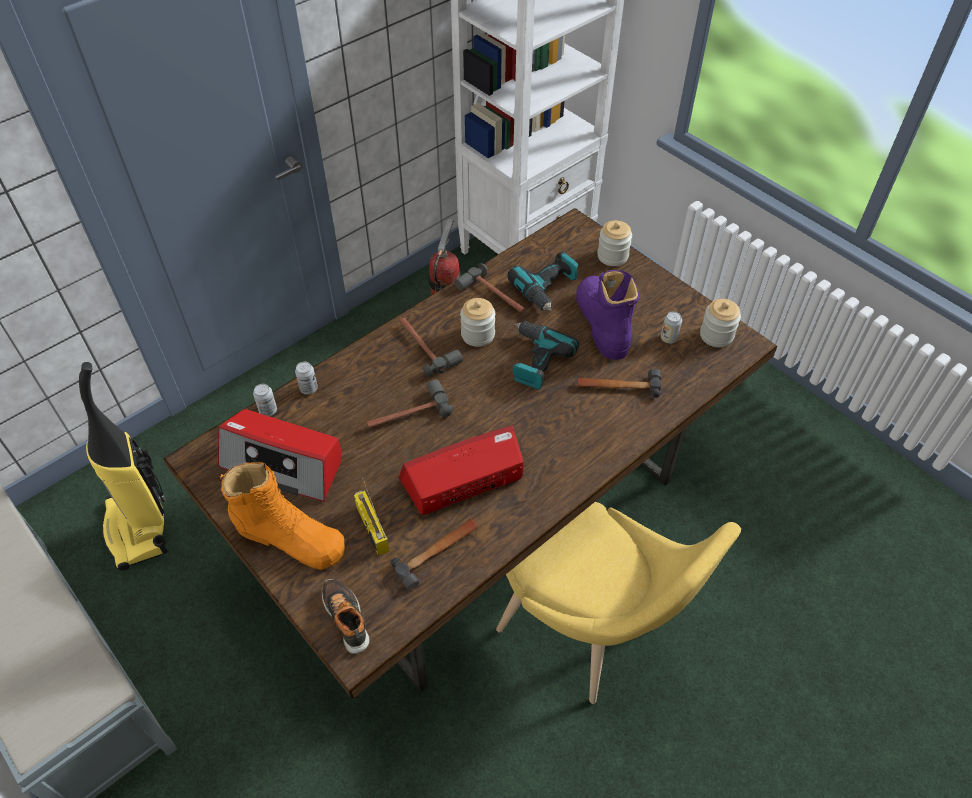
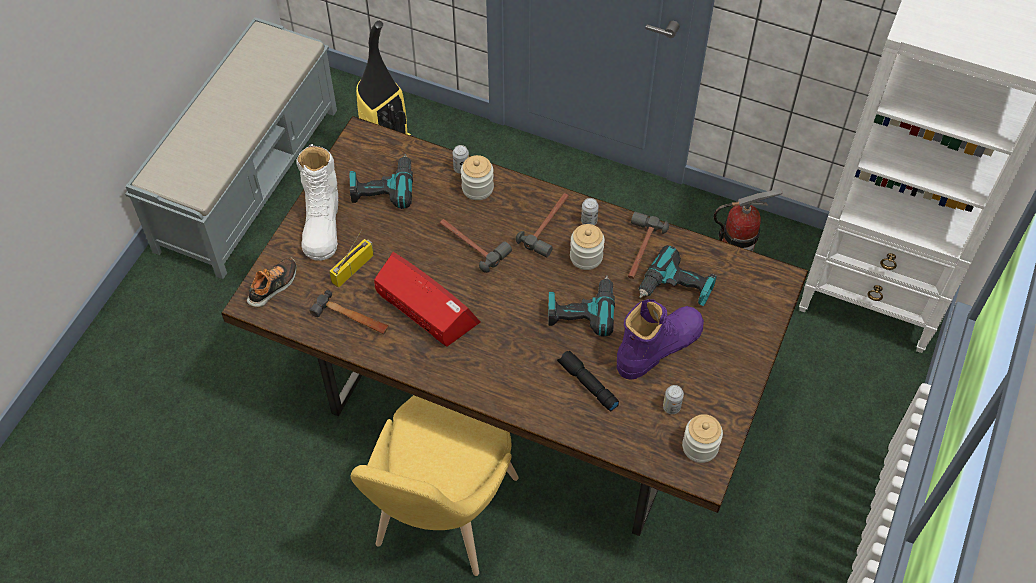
camera: 65 degrees right, 5 degrees up
(268, 410) = (426, 154): can -> can (589, 221)
(284, 463) = (382, 188): radio -> power drill
(290, 537) = (322, 222): orange boot -> white boot
(612, 256) = (756, 325): jar -> jar (477, 188)
(618, 386) = (587, 384): hammer -> black flashlight

